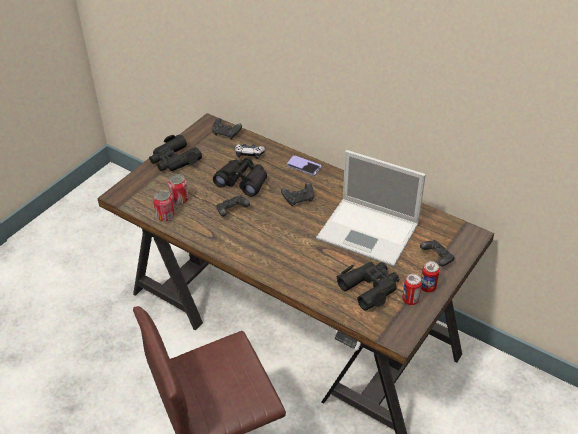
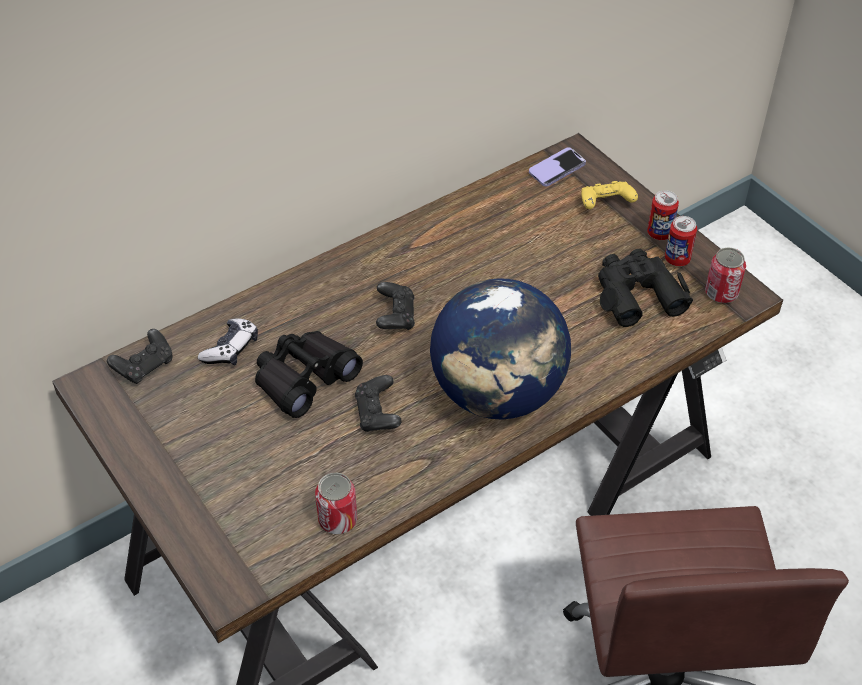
camera: 70 degrees left, 5 degrees up
(174, 160) = (174, 468): black binoculars -> none
(179, 199) = (302, 486): can -> can (721, 293)
(265, 249) = (498, 394): none -> globe
(303, 166) = (313, 285): phone -> phone (557, 168)
(369, 232) = (517, 256): laptop -> none
(437, 258) = (605, 204): black game controller -> yellow game controller

